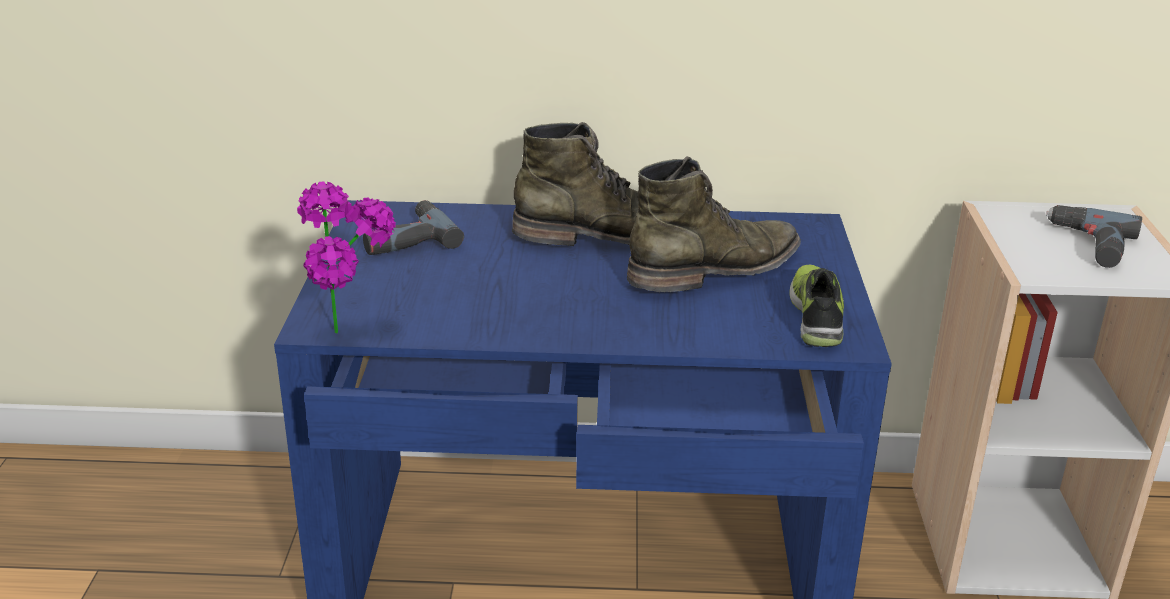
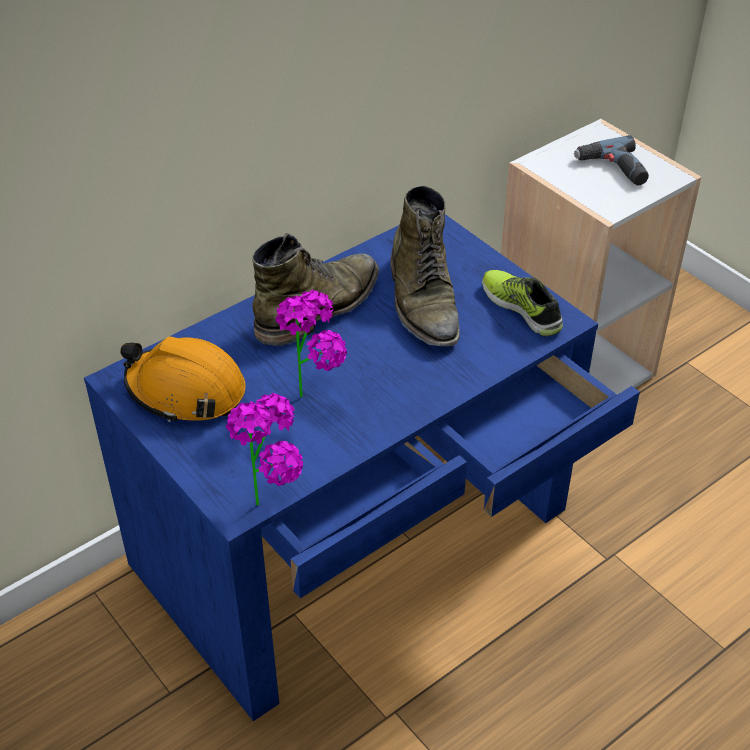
camera: 40 degrees left, 15 degrees up
(406, 239) = (186, 391): power drill -> orange hard hat
(511, 286) = (316, 391): none -> potted plant
(716, 270) = (423, 301): green boot -> green boot turned 150 degrees clockwise

